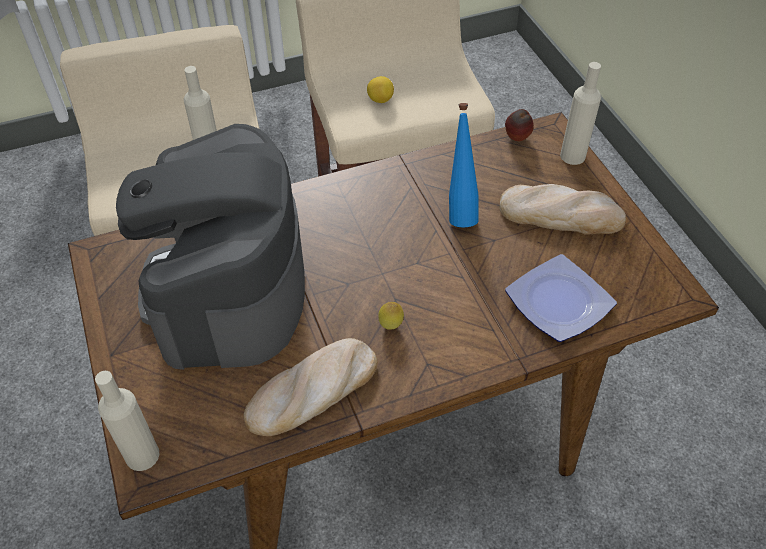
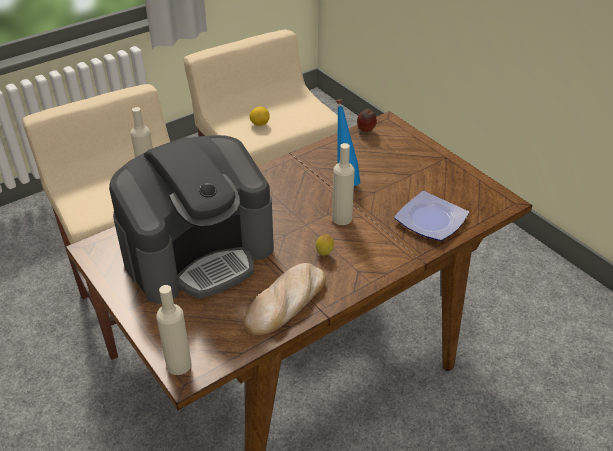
camera: 15 degrees left, 10 degrees down
(227, 289) = (199, 253): coffee machine -> coffee machine turned 105 degrees counterclockwise
(561, 214) = (412, 170): bread -> none
(572, 156) = (407, 135): beige bottle -> beige bottle (341, 218)

